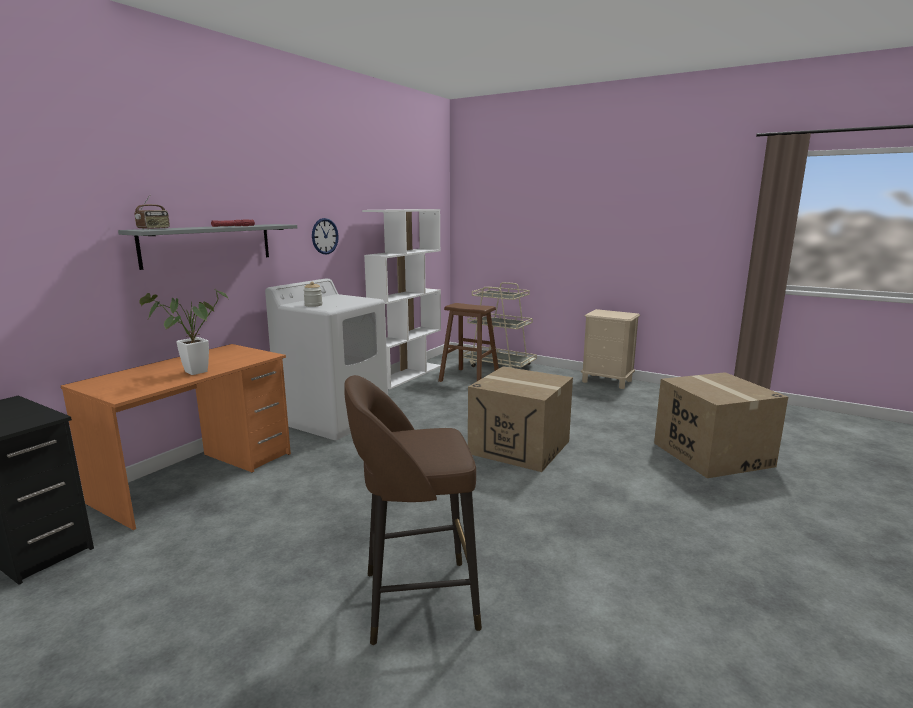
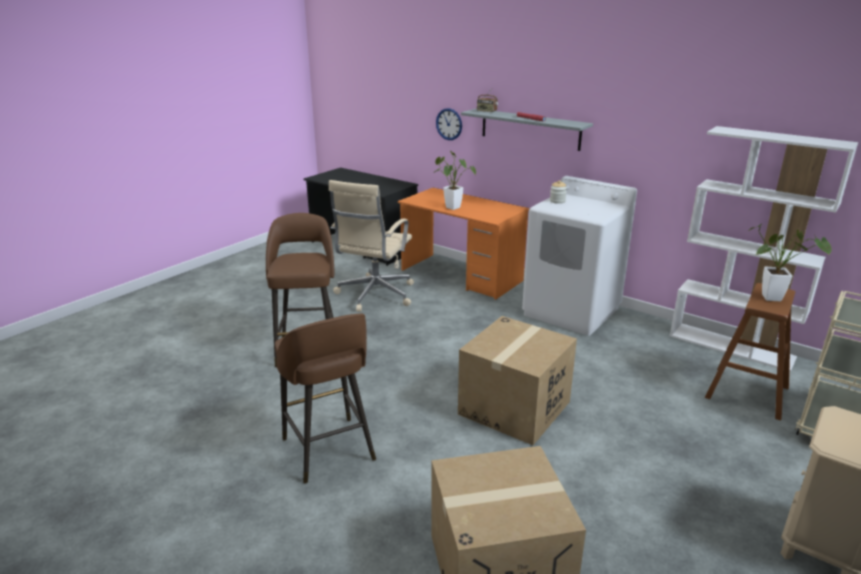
camera: 95 degrees right, 10 degrees up
(227, 550) = (374, 295): none -> beige office chair
(324, 236) = (653, 145): wall clock -> wall clock (449, 124)
(470, 305) = (776, 298): none -> potted plant
(648, 541) = (329, 451): none -> brown stool

